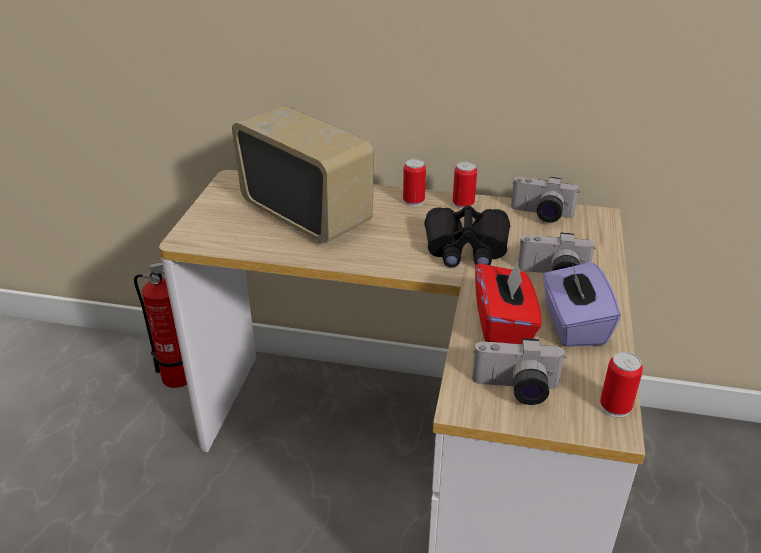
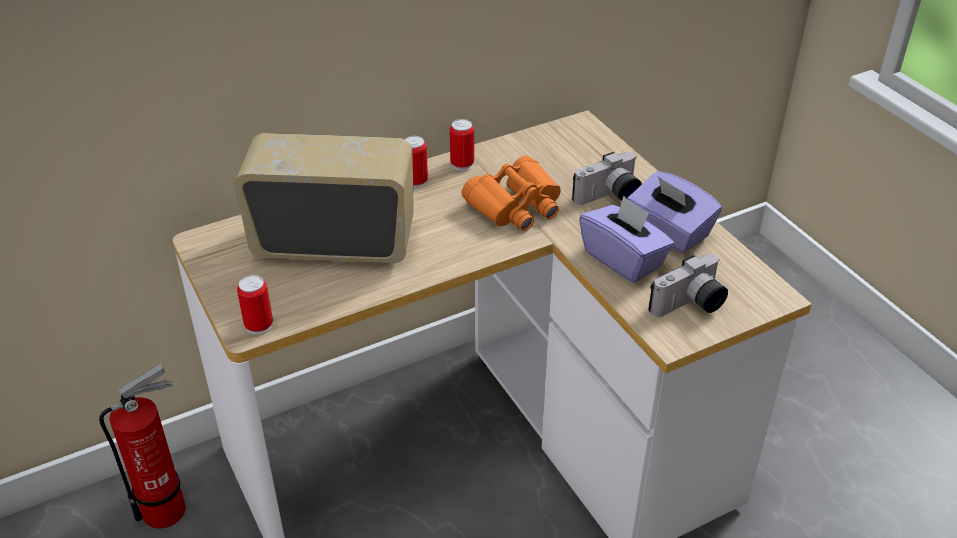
camera: 40 degrees left, 5 degrees up
(466, 248) = (516, 206): black binoculars -> orange binoculars
(503, 325) = (623, 259): red tissue box -> purple tissue box
(541, 215) = (537, 145): camera -> none
(615, 407) = (762, 280): can -> can (259, 325)

